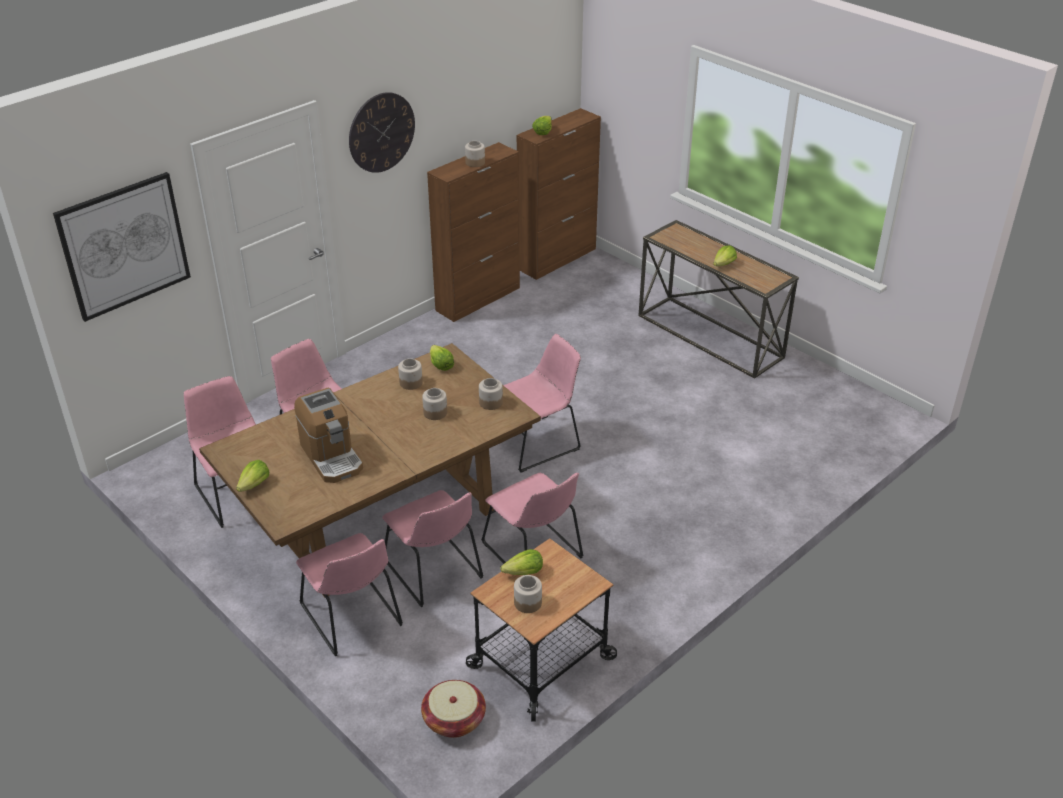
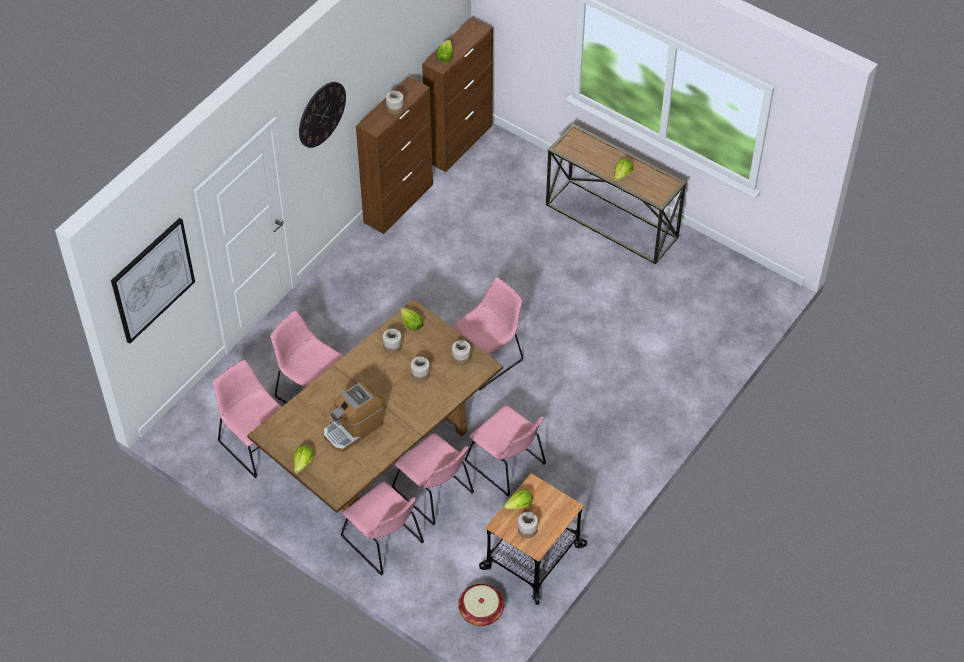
camera: 10 degrees left, 15 degrees up
(331, 457) = (353, 429): coffee machine -> coffee machine turned 90 degrees clockwise

